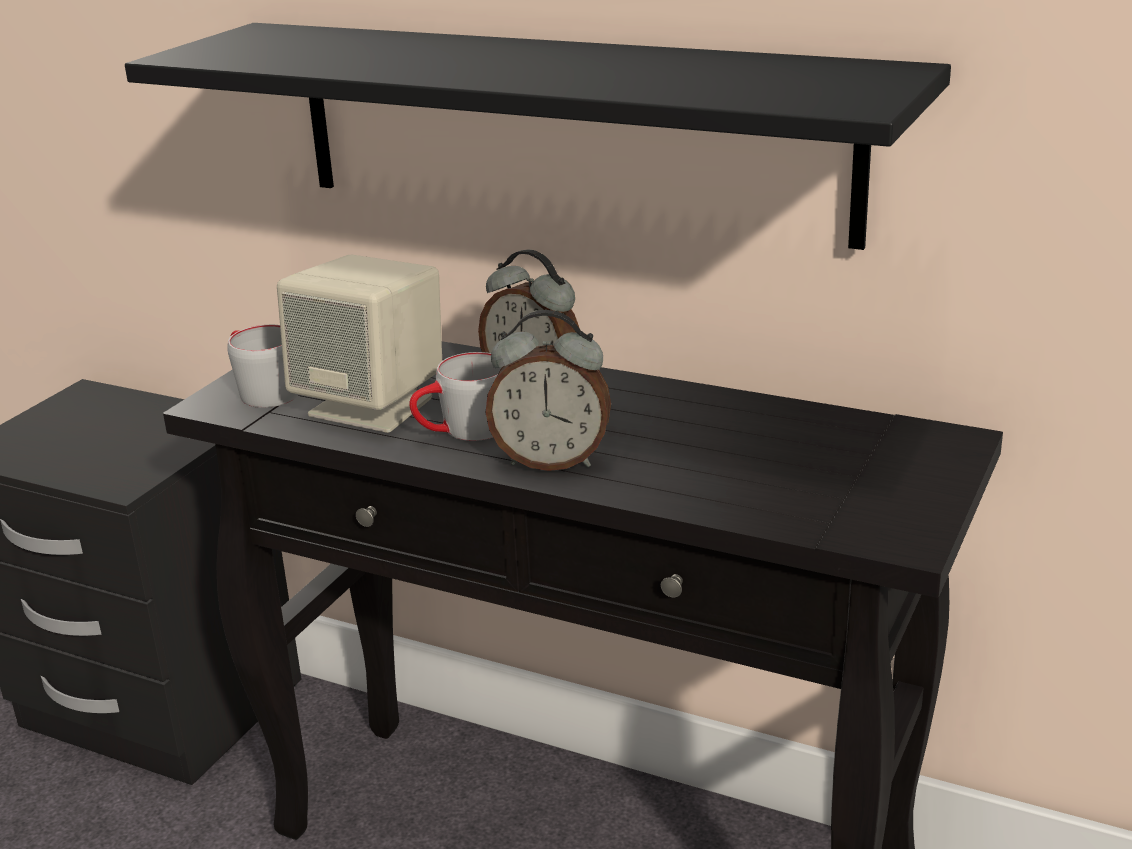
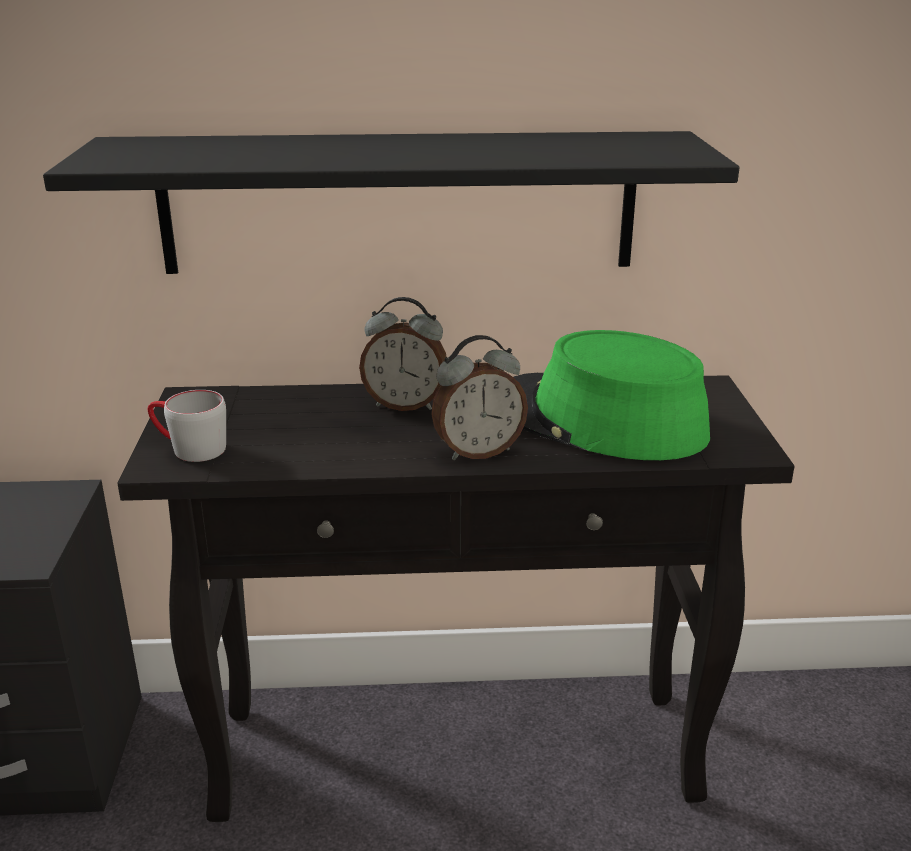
camera: 30 degrees left, 0 degrees up
(373, 406) = (297, 441): beige speaker -> none
(462, 431) = (388, 445): grey mug -> none
(747, 454) = (600, 419): none -> green hat

